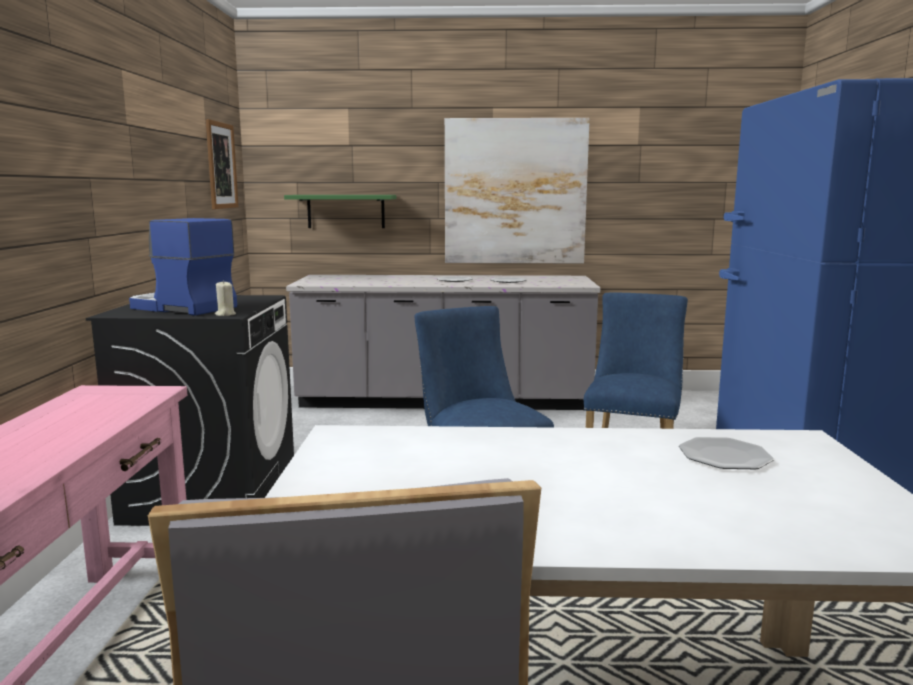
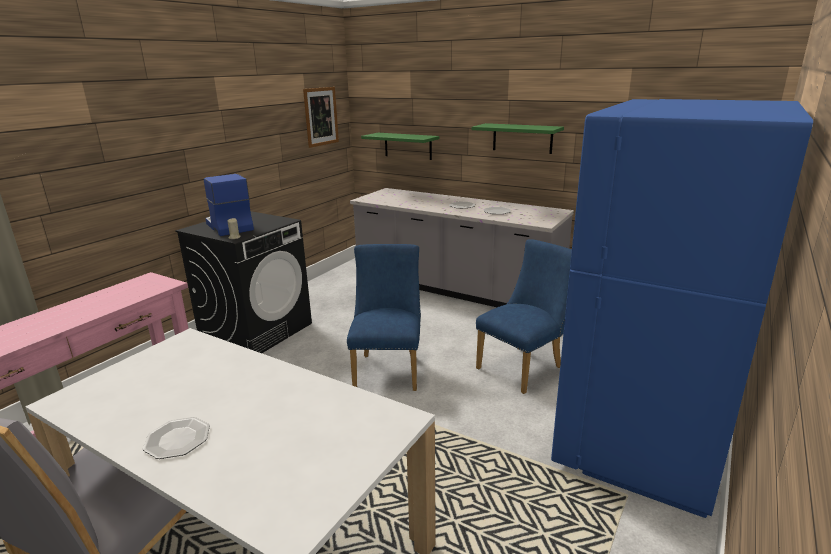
camera: 30 degrees right, 10 degrees up
(515, 192) = (522, 138): picture -> green shelf
(725, 456) = (327, 417): plate -> plate (177, 439)

